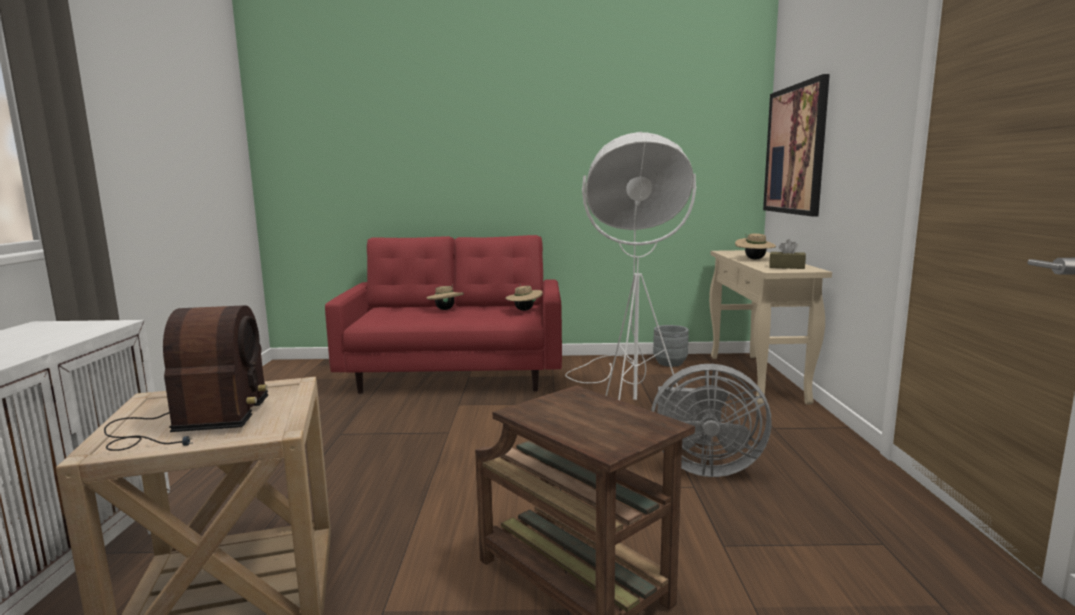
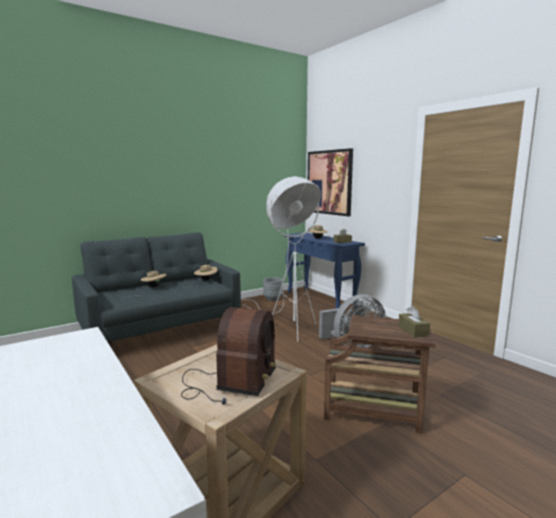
camera: 35 degrees left, 0 degrees up
(192, 423) = (229, 382): radio -> radio turned 60 degrees clockwise
(456, 375) = (162, 330): red sofa -> grey sofa
(621, 433) = (413, 331): none -> brown tissue box
(756, 378) = (321, 299): beige console table -> blue console table

